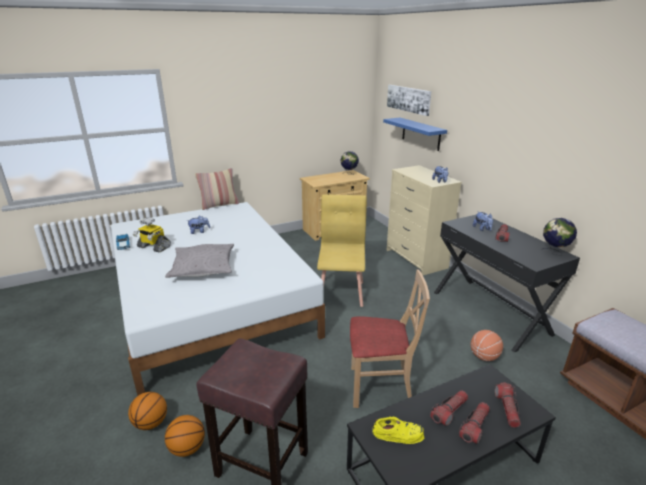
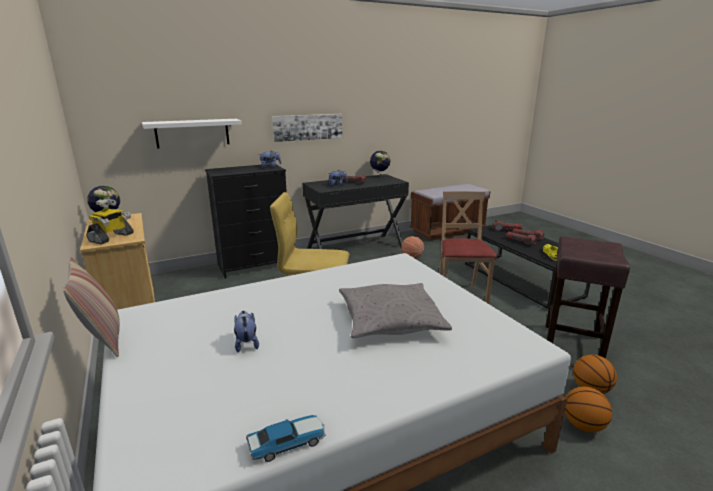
camera: 90 degrees left, 5 degrees down
(153, 247) = (309, 388): toy robot -> toy robot (111, 237)
(408, 99) = (154, 95): picture -> picture (308, 127)
(415, 259) = (254, 265): beige dresser -> black dresser
(421, 134) = (192, 133): blue shelf -> white shelf

